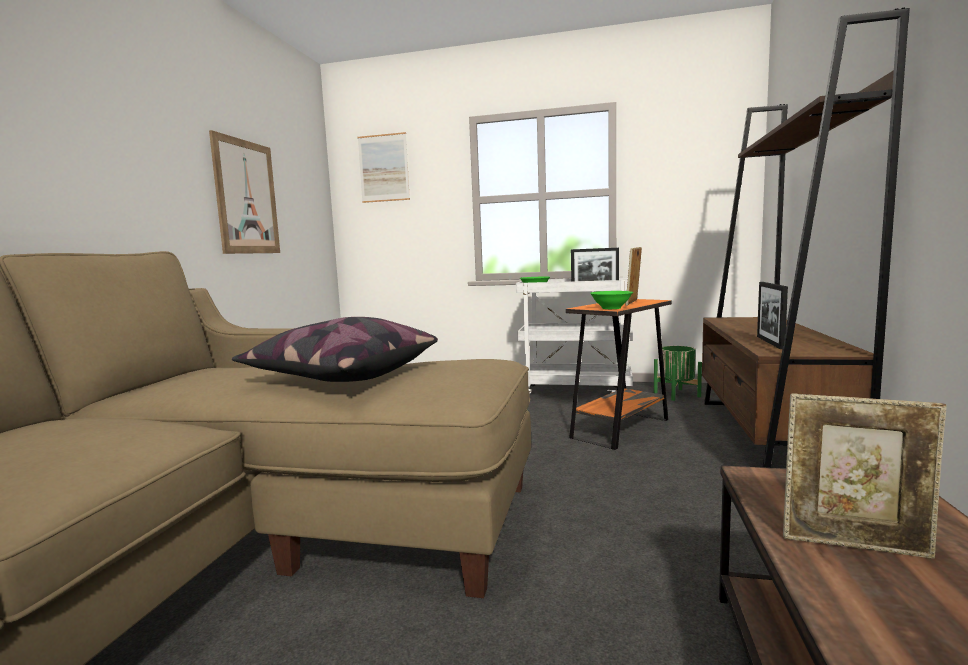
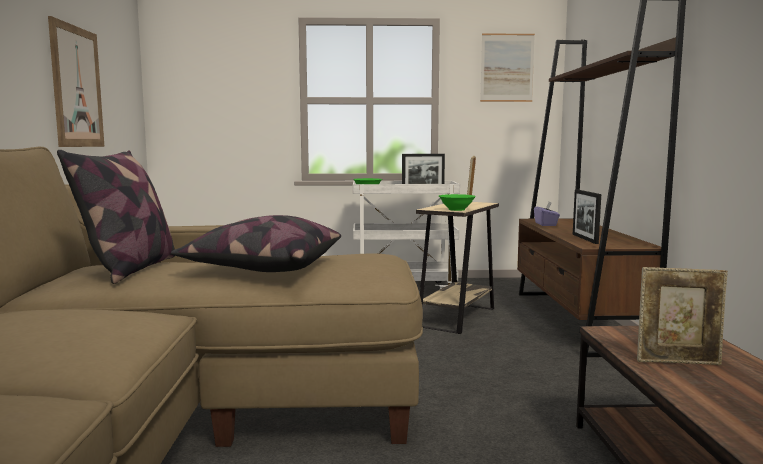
camera: 15 degrees left, 0 degrees up
(220, 373) = (130, 269): none -> pillow
(383, 168) = (205, 61): picture -> picture (507, 68)
(620, 429) = (457, 317): orange side table -> beige side table
(676, 394) = (493, 288): green planter -> none
(731, 324) = (546, 224): none -> purple tissue box

